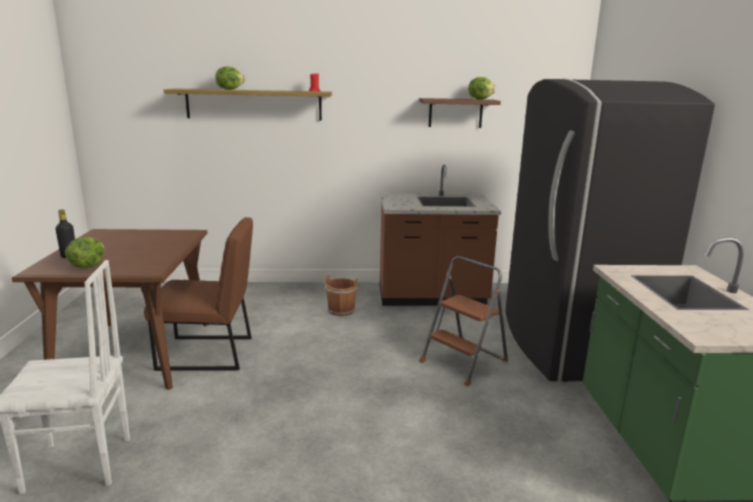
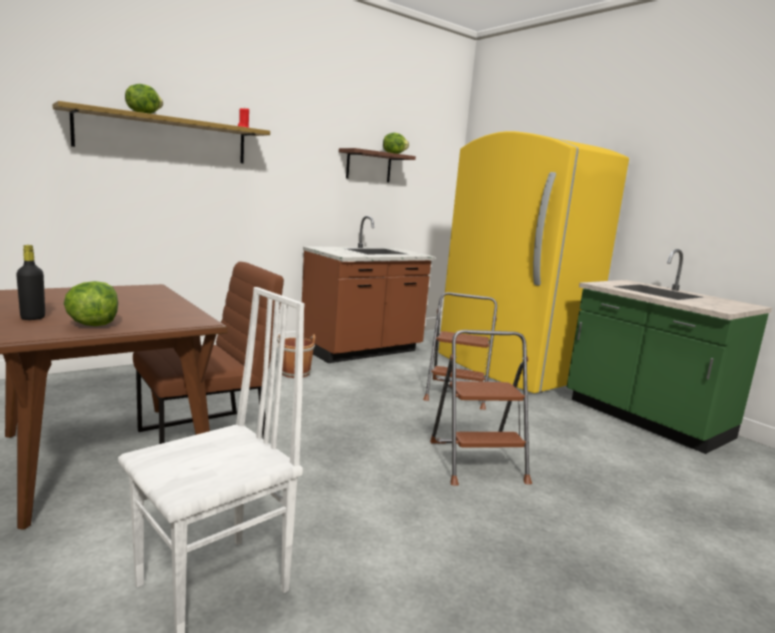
camera: 35 degrees left, 5 degrees down
(382, 434) = (476, 459): none -> brown step ladder
(569, 345) = (509, 368): black fridge -> yellow fridge

